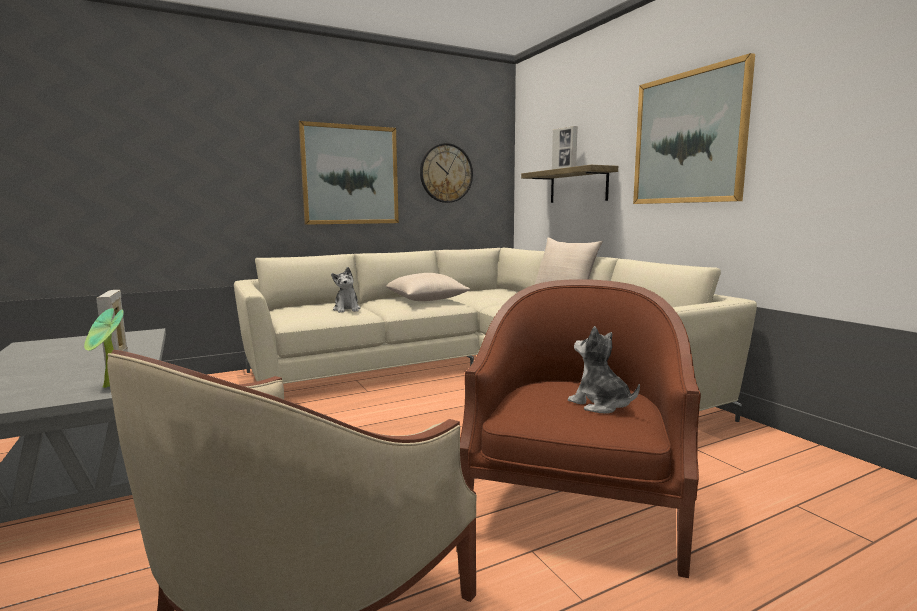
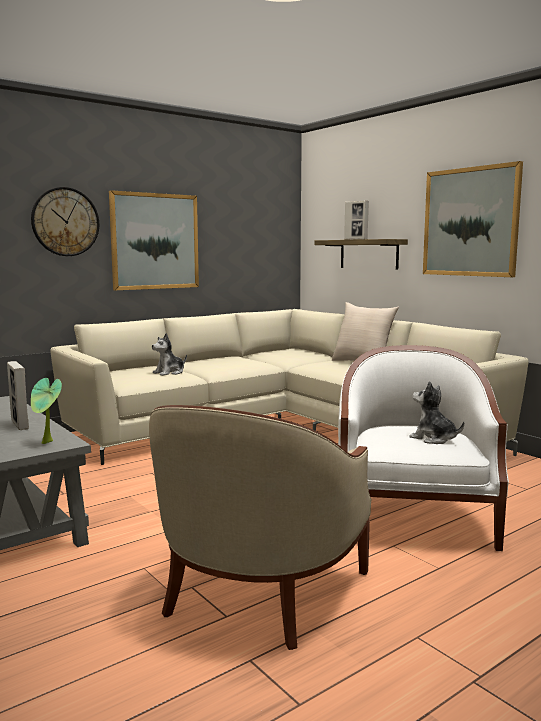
camera: 10 degrees left, 0 degrees up
(347, 309) = (169, 372): plush toy -> plush toy turned 75 degrees clockwise
(426, 300) = (235, 361): beige pillow -> none
(446, 173) = (240, 238): wall clock -> wall clock (65, 222)
(575, 507) = (413, 518): brown armchair -> white armchair

